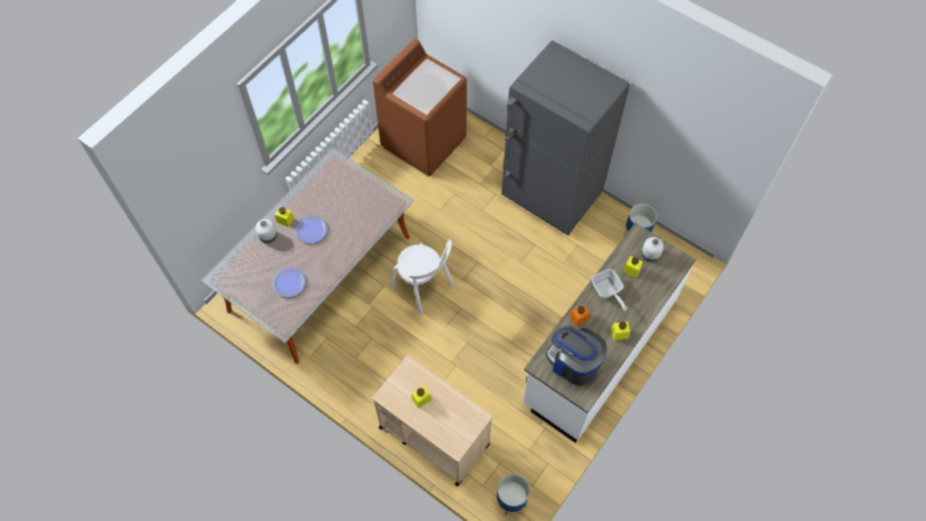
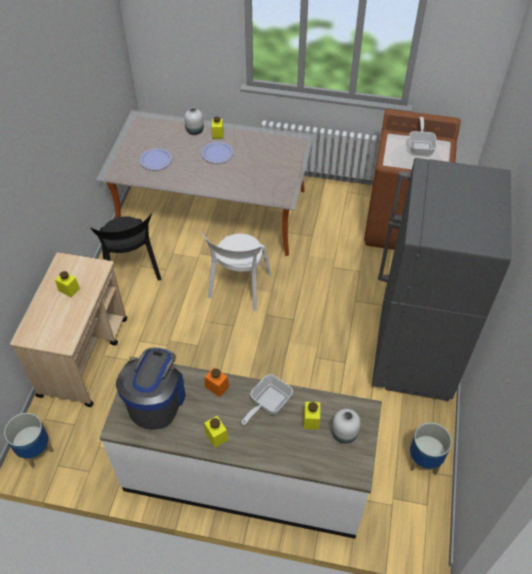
camera: 65 degrees right, 10 degrees down
(357, 366) = (132, 270): none -> black chair
(421, 79) = (421, 147): none -> frying pan

